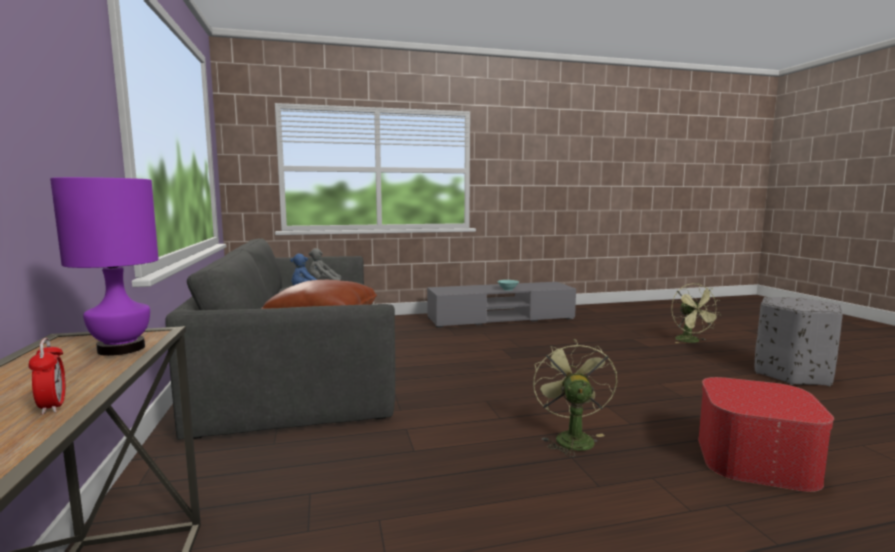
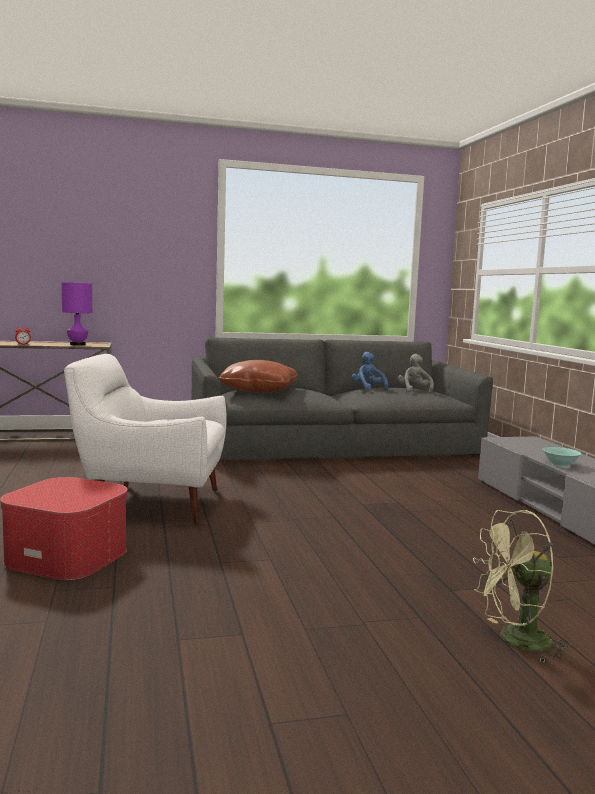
camera: 90 degrees right, 0 degrees up
(571, 437) = (150, 503): green fan -> white armchair
(793, 374) = (307, 682): grey ottoman -> none

